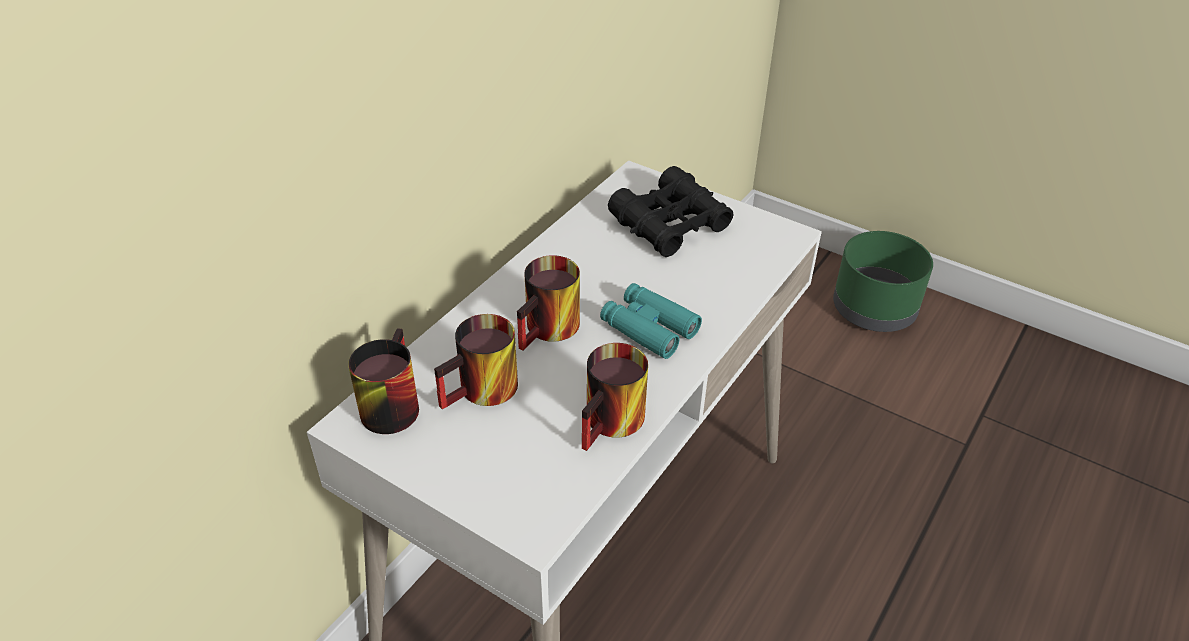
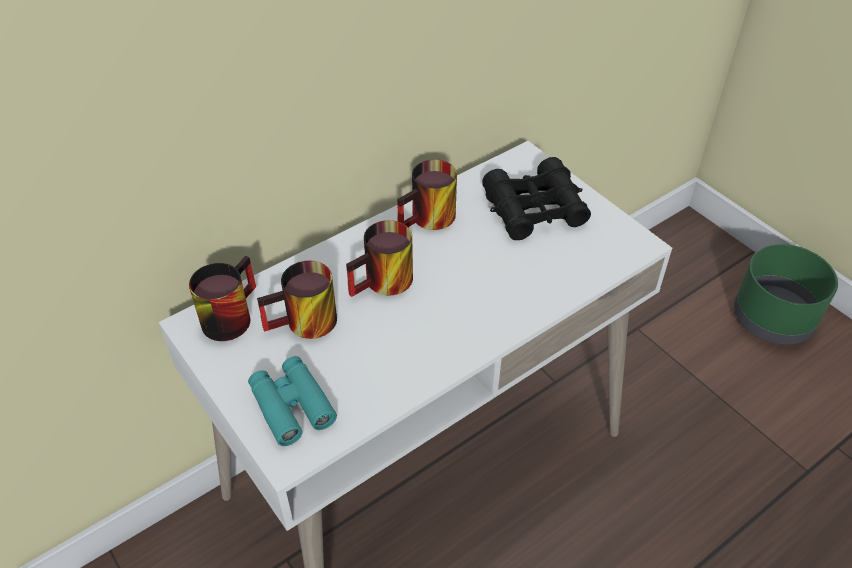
camera: 20 degrees right, 5 degrees up
(614, 424) = (396, 382): mug -> mug (430, 221)
(649, 328) = (468, 303): turquoise binoculars -> turquoise binoculars (292, 406)

